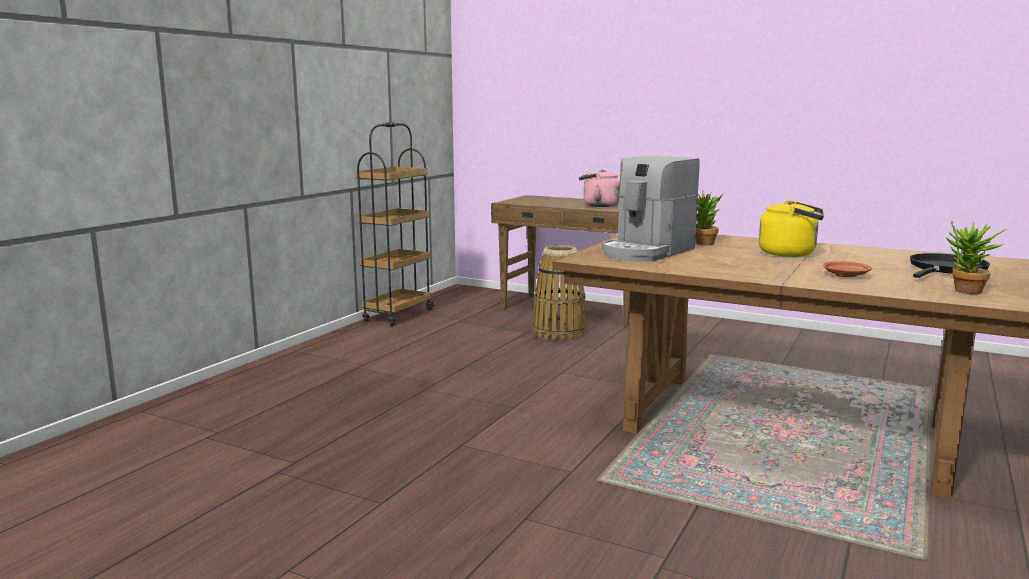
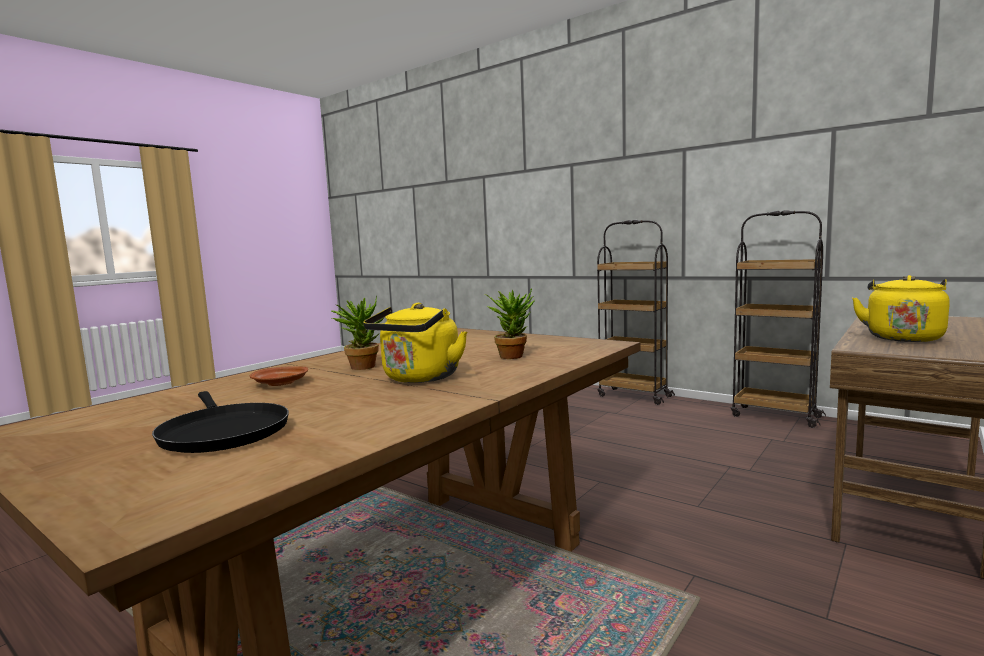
camera: 100 degrees right, 5 degrees down
(298, 355) = (634, 396): none -> brown cart
(559, 332) = (762, 489): basket -> none
(598, 205) = (902, 337): pink kettle -> yellow kettle
(646, 252) = (471, 342): coffee machine -> none
(965, 292) = (129, 413): potted plant -> potted plant (362, 366)

